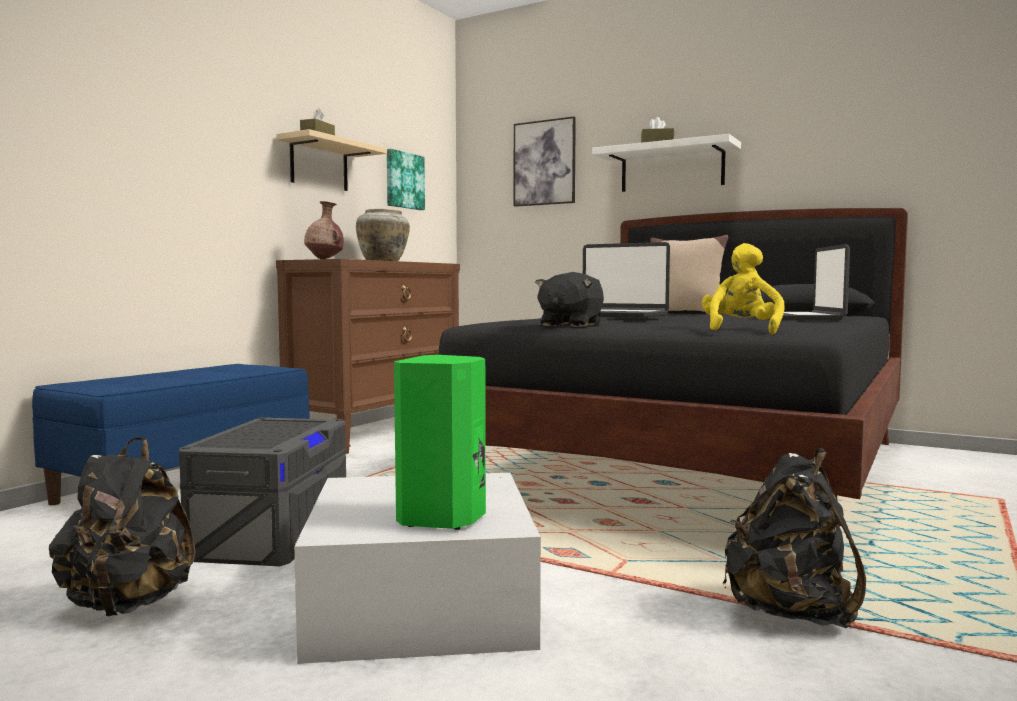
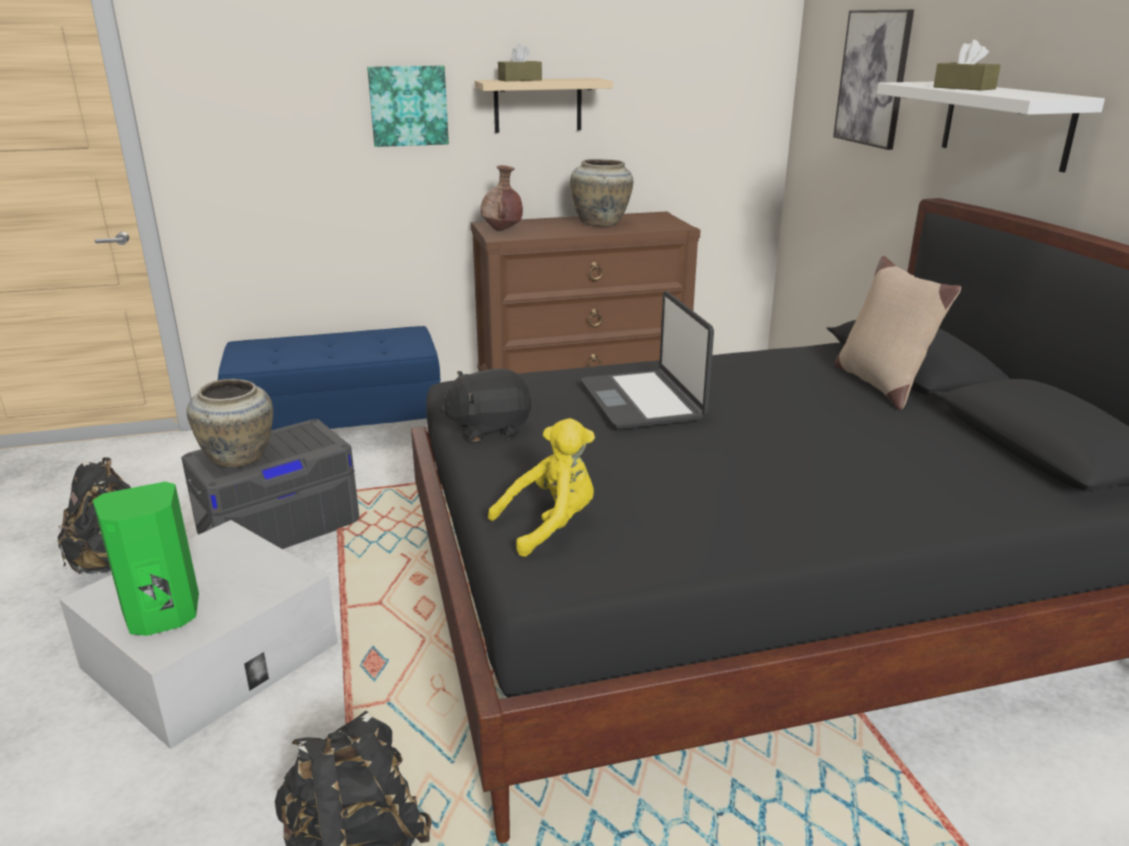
camera: 45 degrees right, 20 degrees up
(255, 439) = (238, 458): none -> beige vase
(403, 180) = (683, 101): picture -> picture (408, 105)
(796, 318) = (890, 480): laptop -> none

